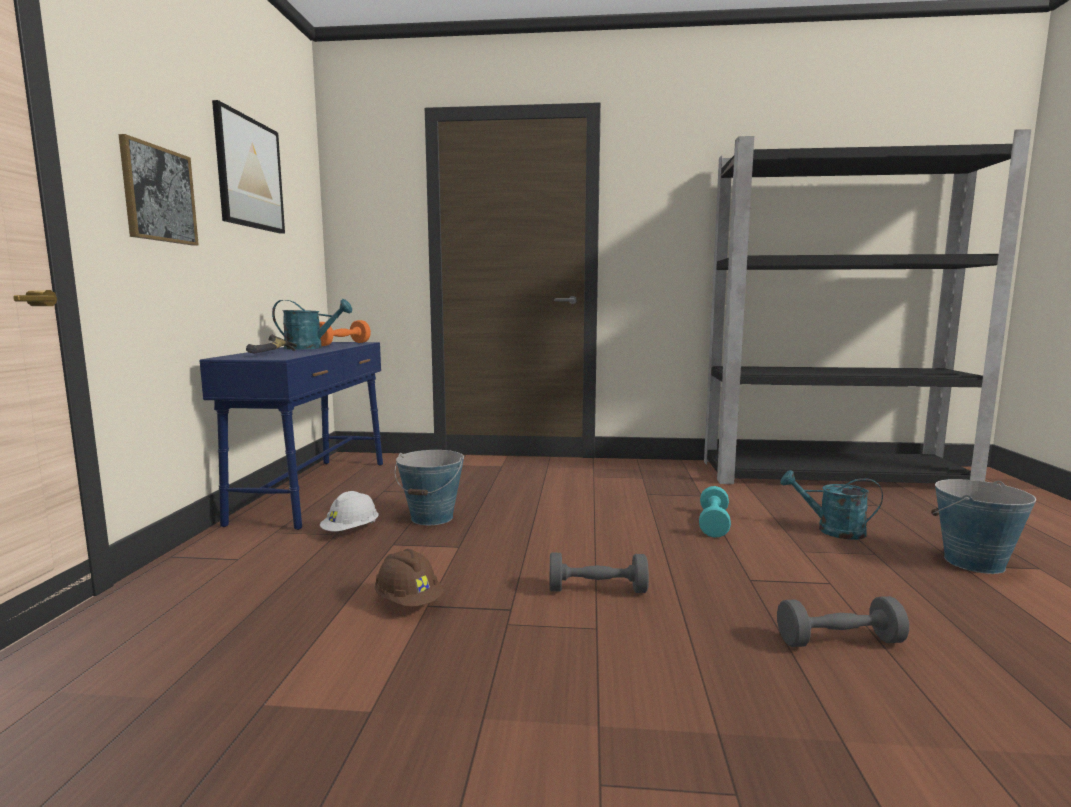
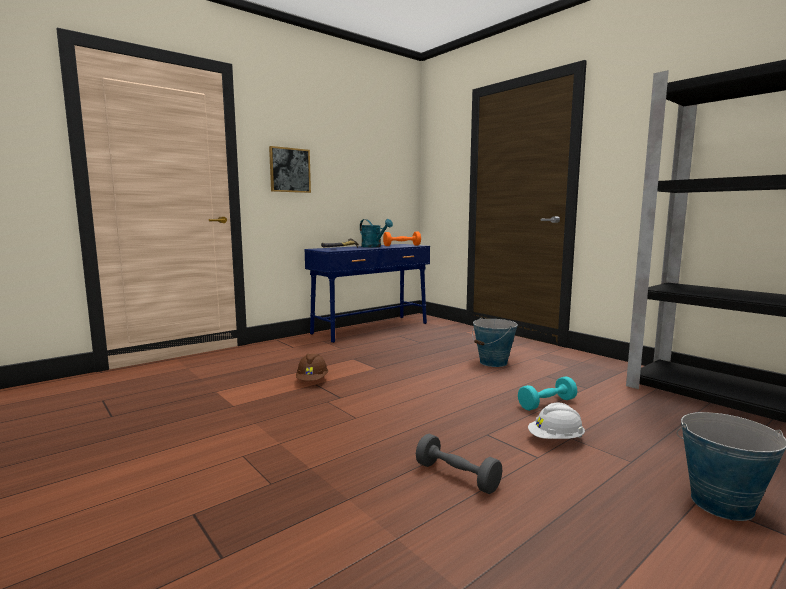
camera: 45 degrees right, 0 degrees up
(249, 173) = (355, 150): picture -> none
(351, 531) = (349, 349): white hard hat -> white hard hat (555, 440)
(432, 517) = (393, 353): bucket -> bucket (493, 362)
(597, 590) = (393, 405): grey dumbbell -> none
(832, 530) = (638, 438): turquoise watering can -> none

